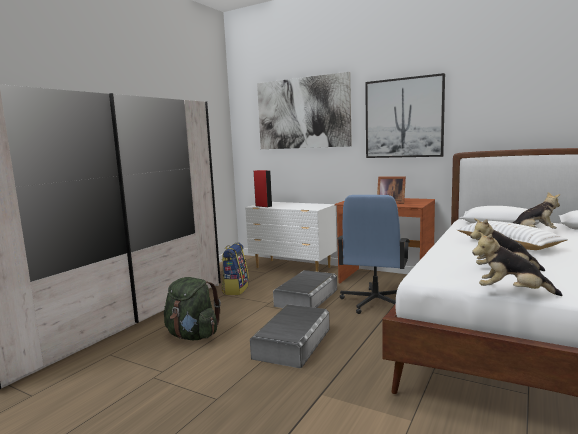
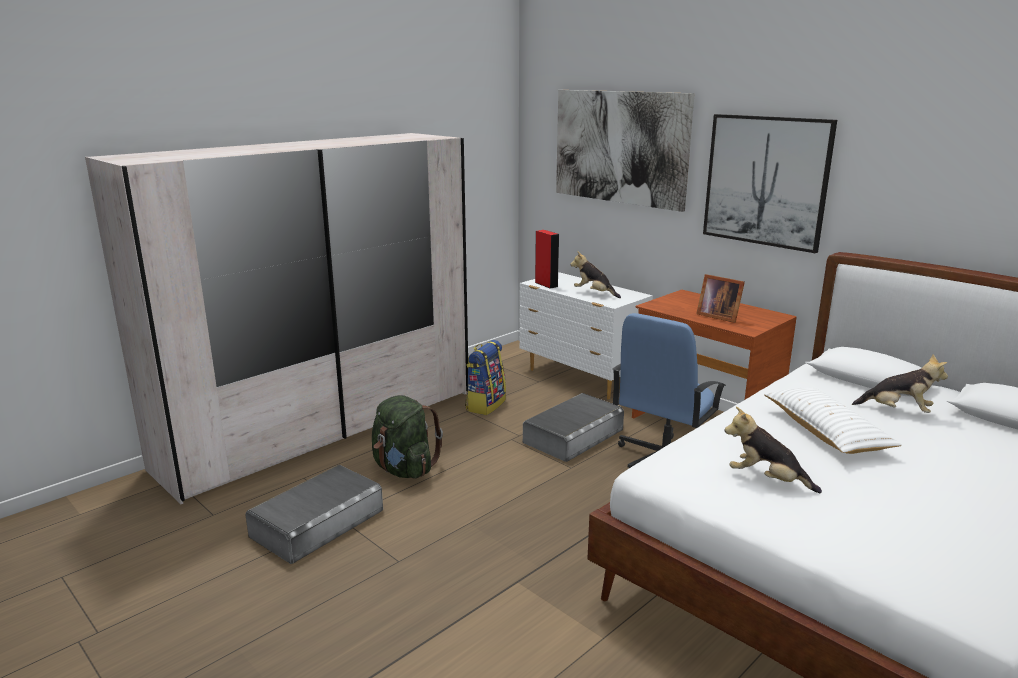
camera: 15 degrees right, 10 degrees up
(292, 343) = (519, 504): grey storage box -> grey storage box (317, 522)
(512, 292) = (735, 521): plush toy -> plush toy (594, 293)

